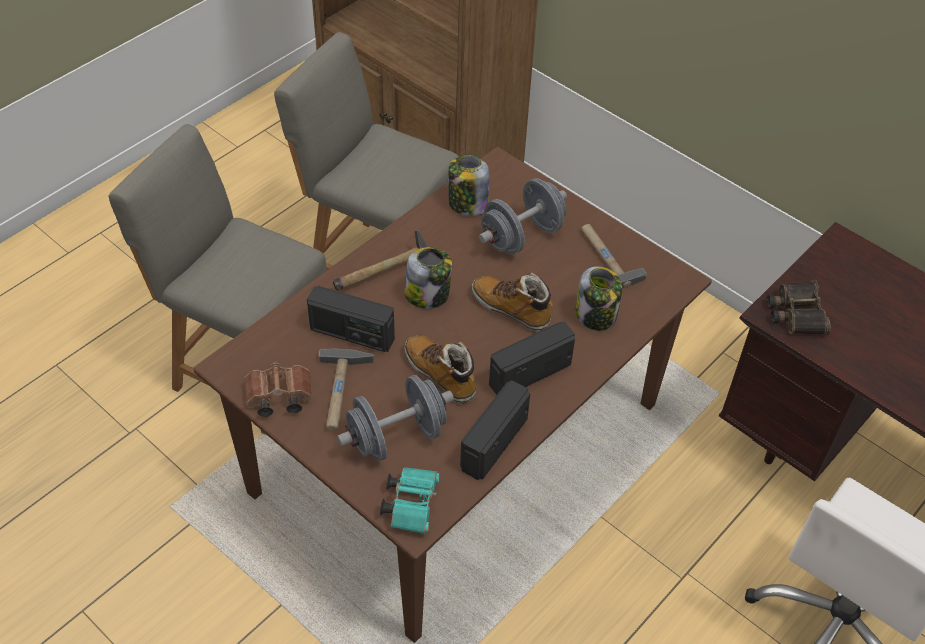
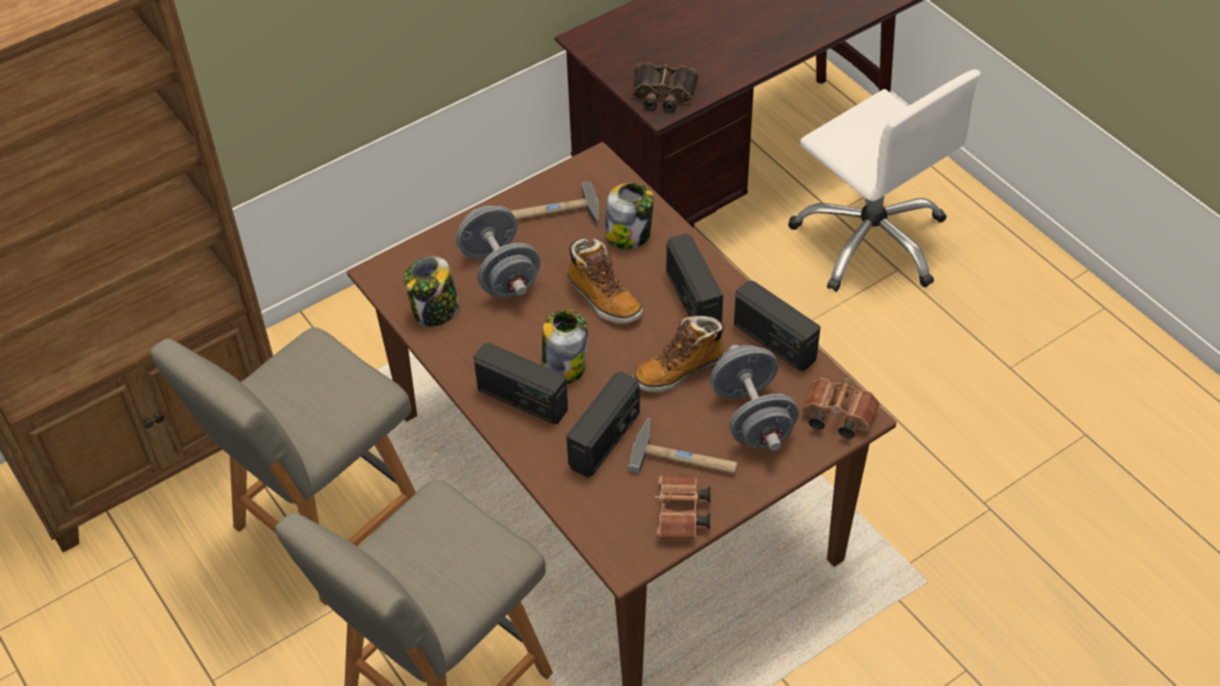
camera: 75 degrees left, 0 degrees up
(385, 273) = (522, 400): hammer -> radio
(411, 503) = (835, 416): turquoise binoculars -> brown binoculars
(511, 309) = (603, 299): boot -> boot turned 90 degrees counterclockwise

